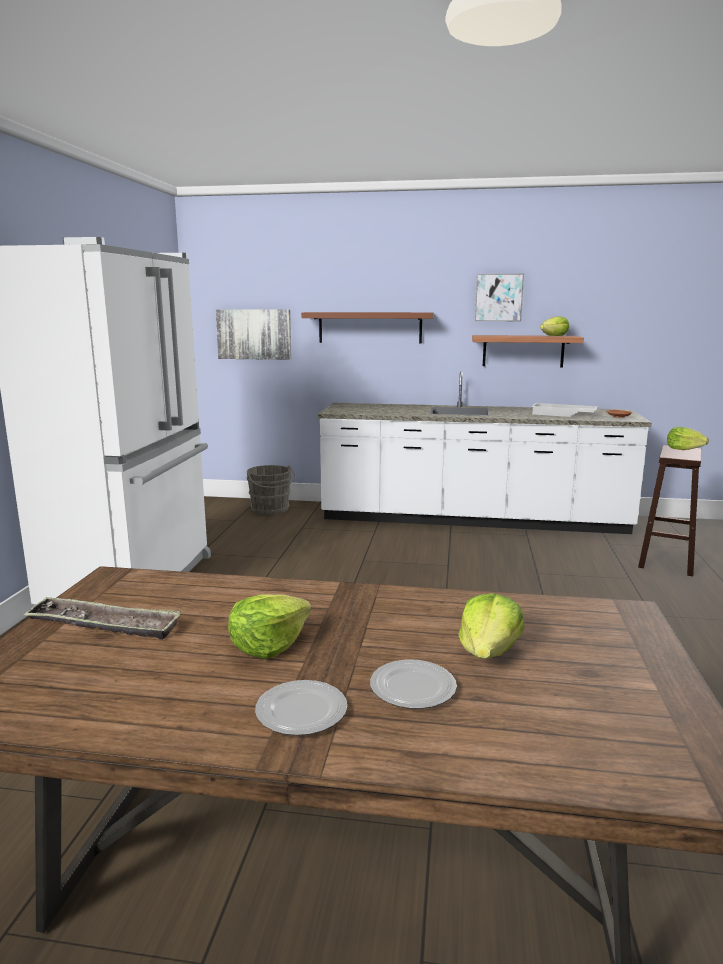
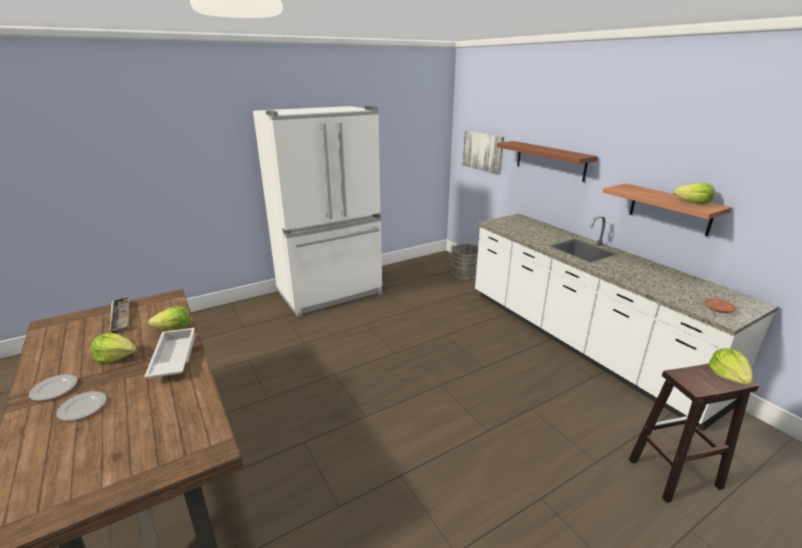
camera: 50 degrees right, 10 degrees up
(489, 651) = (132, 415): lettuce -> lettuce (174, 328)
(498, 297) = (657, 151): picture -> none
(563, 414) = (664, 285): white tray -> white tray (172, 358)

